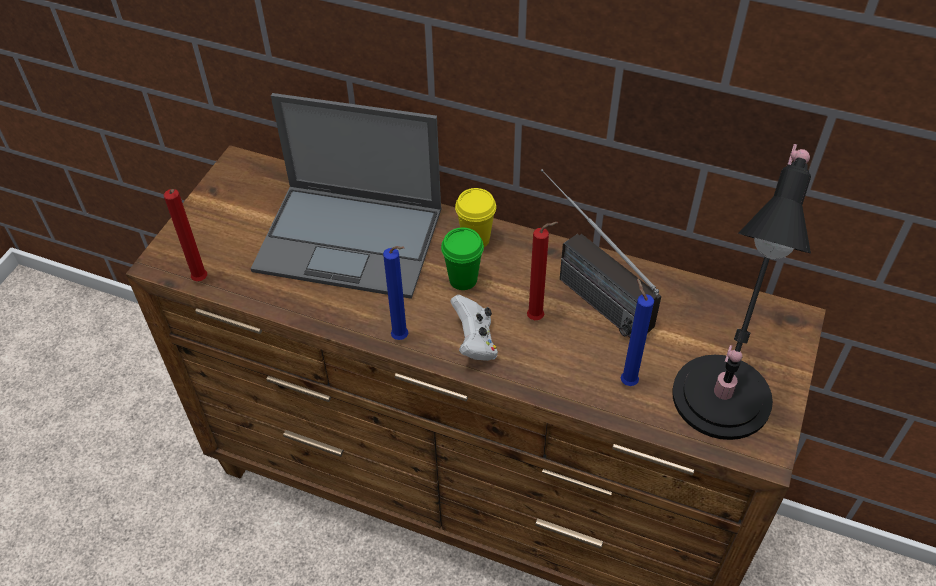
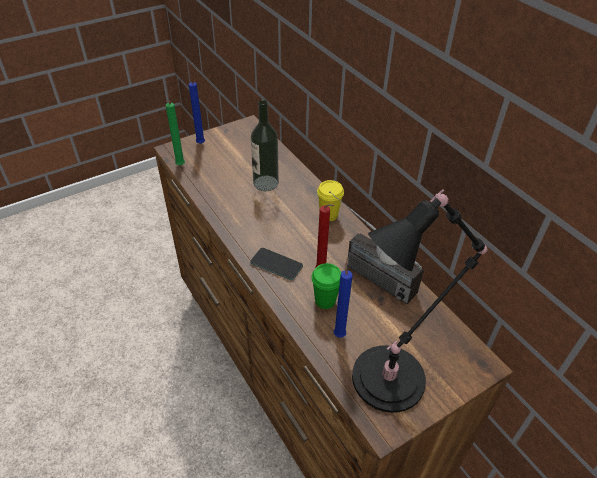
camera: 35 degrees right, 5 degrees down
(201, 281) = (180, 166): red candle -> green candle
(351, 240) = (265, 183): laptop -> bottle
(402, 338) = (242, 242): blue candle -> blue candle (201, 144)
(463, 279) = (302, 231): green cup -> green cup (325, 301)
(475, 342) = (276, 264): white game controller -> phone
(582, 288) = (363, 270): radio -> radio turned 45 degrees counterclockwise

